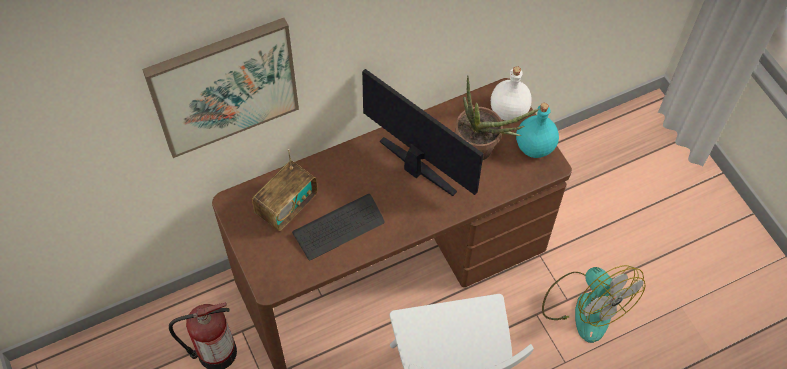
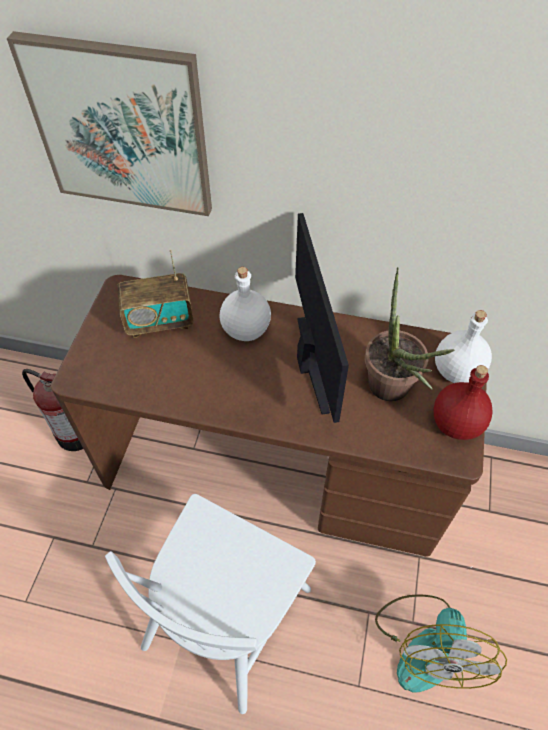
camera: 40 degrees right, 5 degrees down
(339, 228) = (185, 369): keyboard -> none
(352, 173) = (245, 330): none -> white bottle
(534, 146) = (456, 423): turquoise bottle -> red bottle

